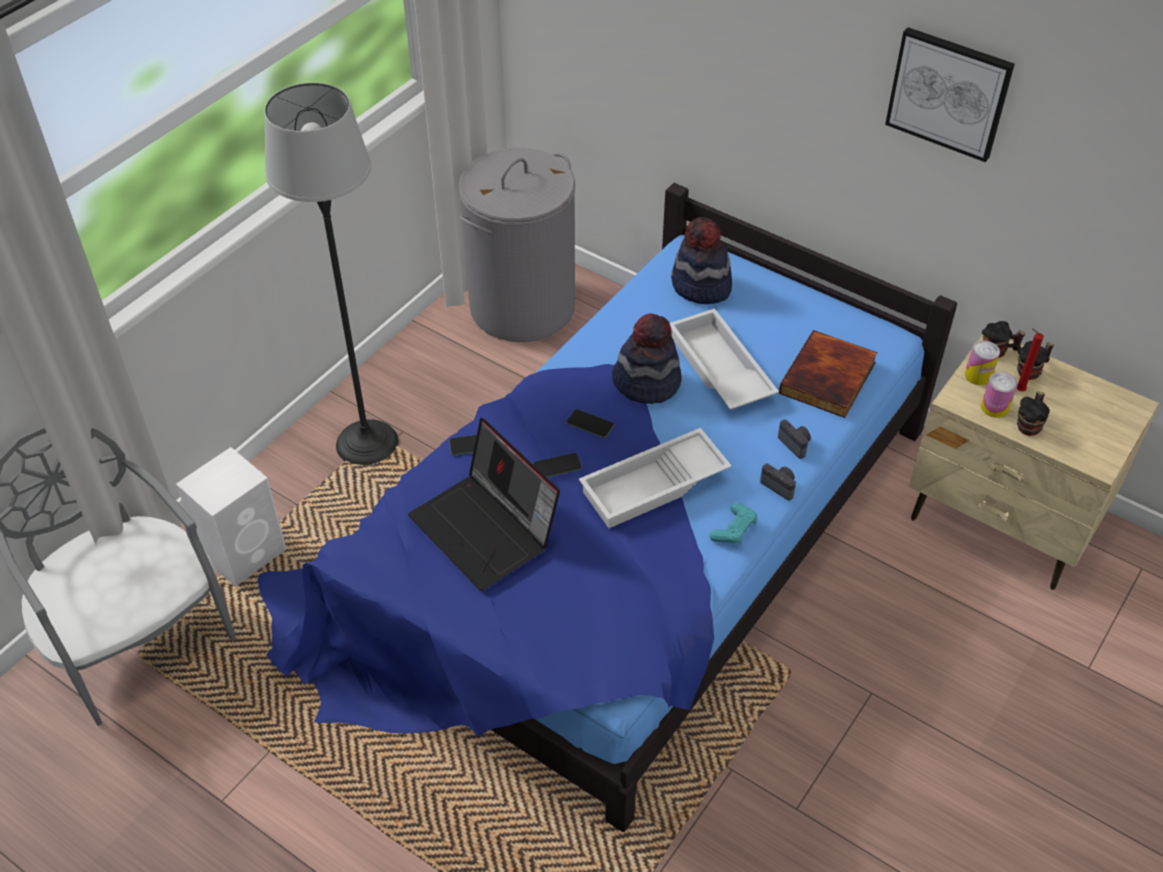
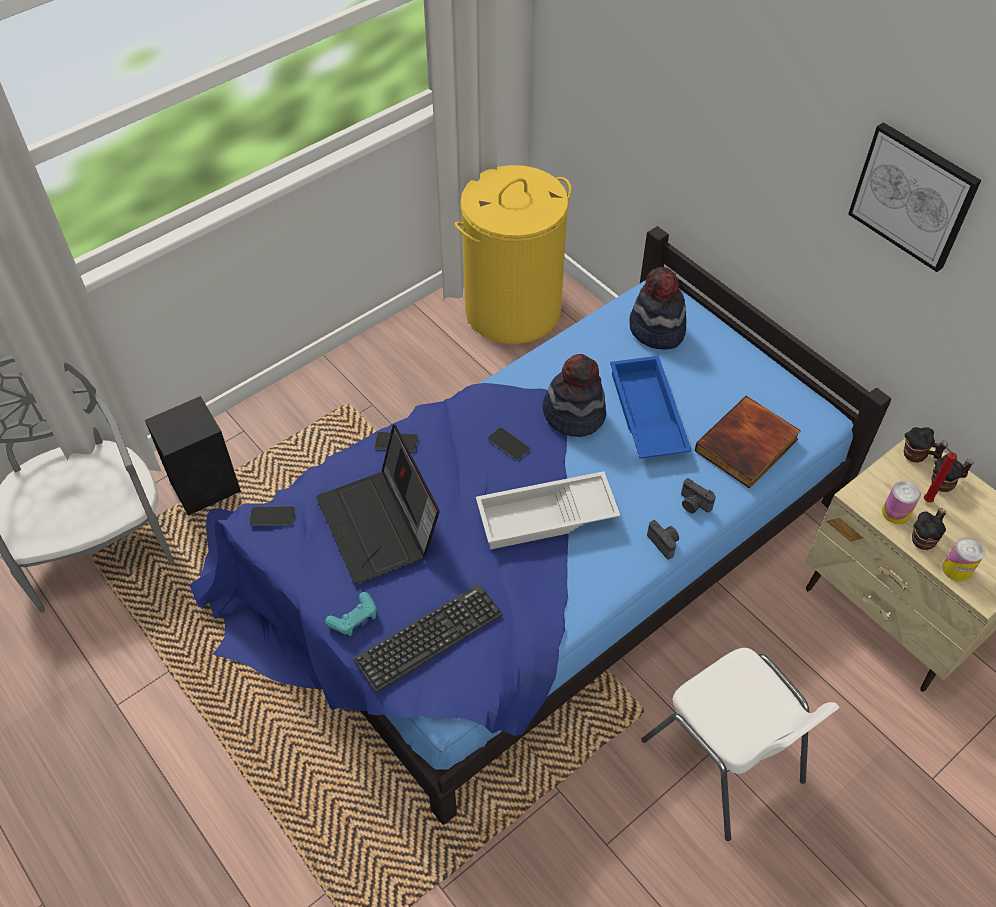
camera: 15 degrees right, 5 degrees up
(245, 552) = (207, 486): white speaker -> black speaker
(366, 443) = (338, 409): floor lamp -> none
(522, 306) = (513, 309): grey laundry basket -> yellow laundry basket
(557, 466) = (464, 479): phone -> phone (272, 516)
(576, 626) = (429, 637): none -> keyboard
(718, 369) = (645, 414): white tray -> blue tray
(734, 530) = (606, 577): turquoise game controller -> turquoise game controller (354, 619)
(795, 444) = (693, 504): camera -> camera turned 150 degrees clockwise
(886, 700) = (724, 761): none -> white chair
(978, 375) = (890, 476): can -> can (956, 569)

